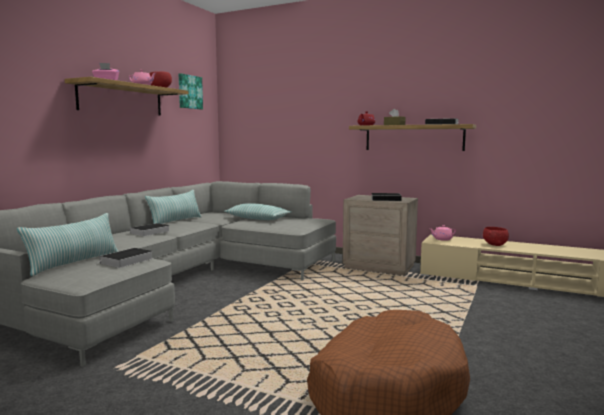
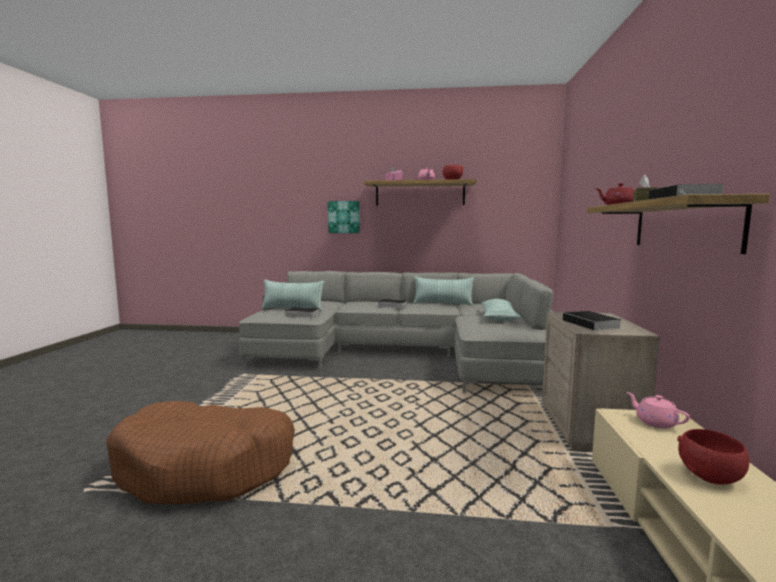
camera: 70 degrees right, 0 degrees up
(189, 92) = (510, 178): picture -> picture (344, 217)

